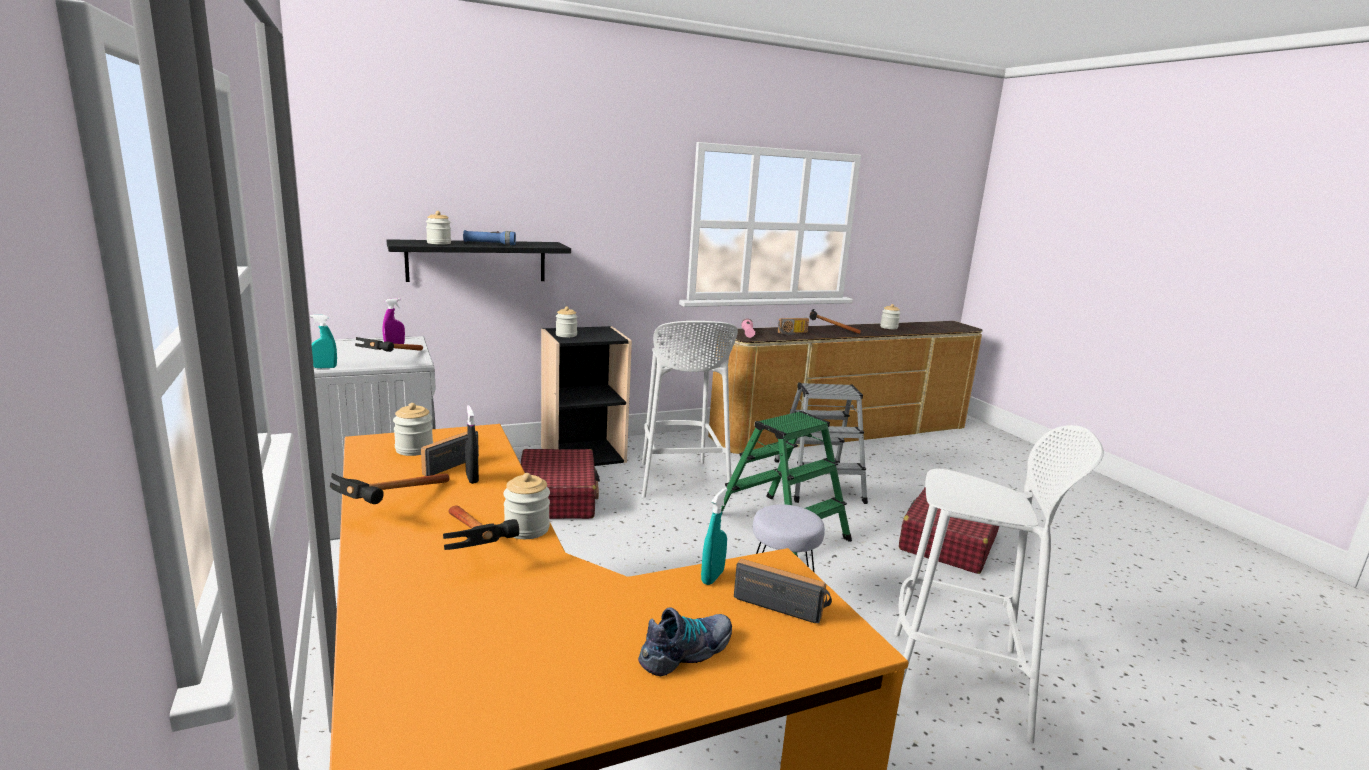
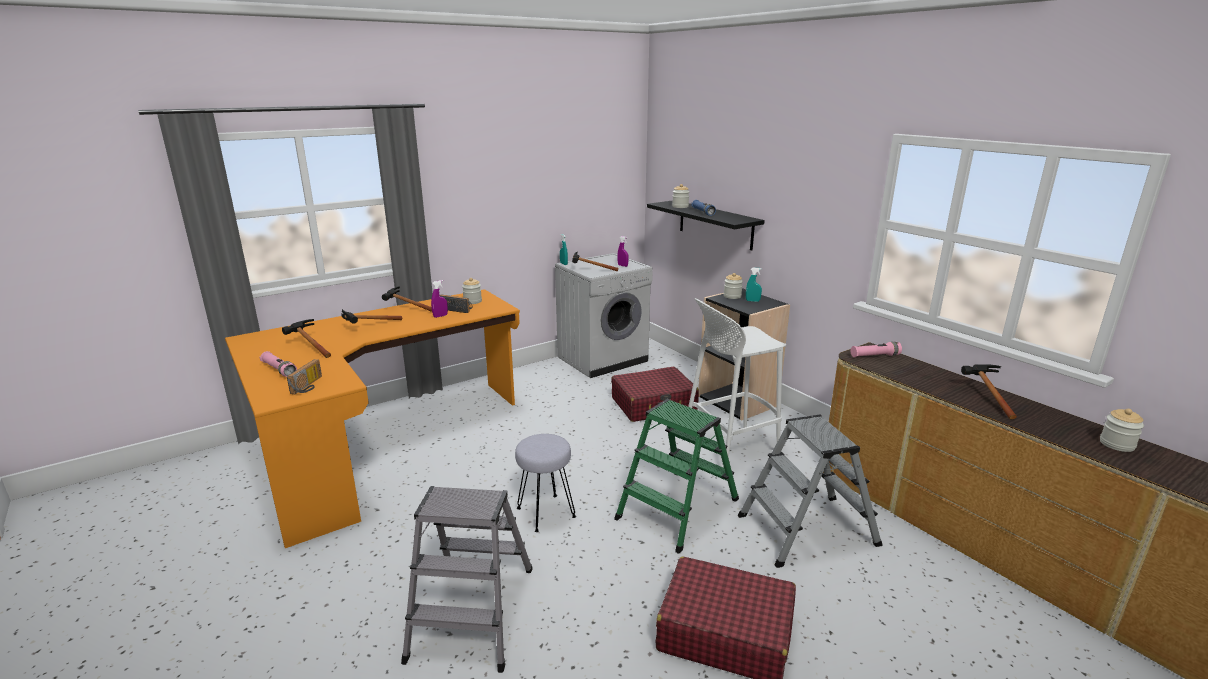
camera: 80 degrees right, 5 degrees up
(472, 478) = (440, 316): black spray bottle -> purple spray bottle
(527, 529) = (386, 333): jar -> none
(556, 622) = (308, 347): none -> hammer
(687, 652) = (279, 370): shoe -> pink flashlight
(712, 577) = (337, 370): turquoise spray bottle -> turquoise spray bottle (752, 301)
(793, 333) = (924, 378): radio -> none
(961, 679) = (472, 611): white stool -> grey step ladder

